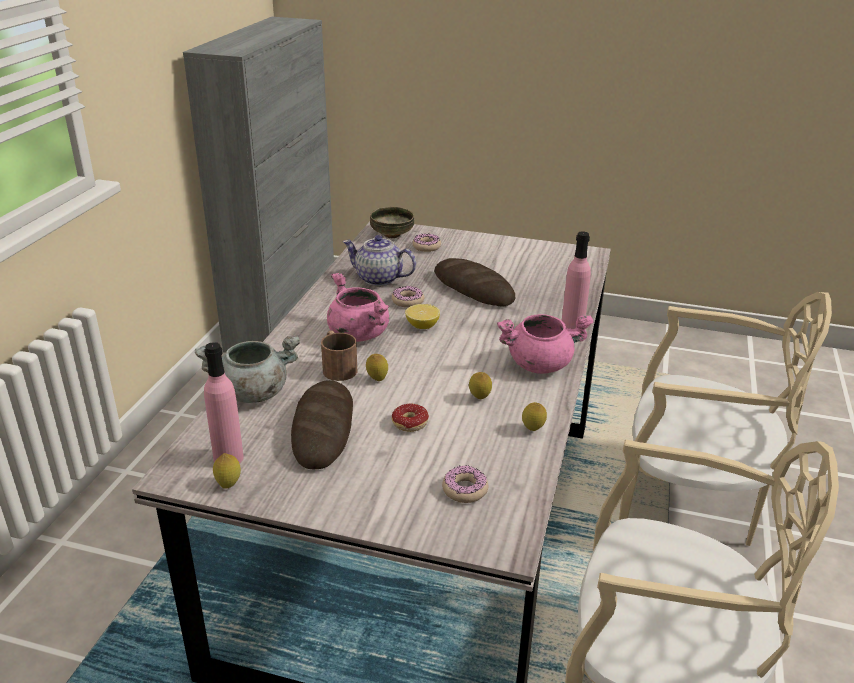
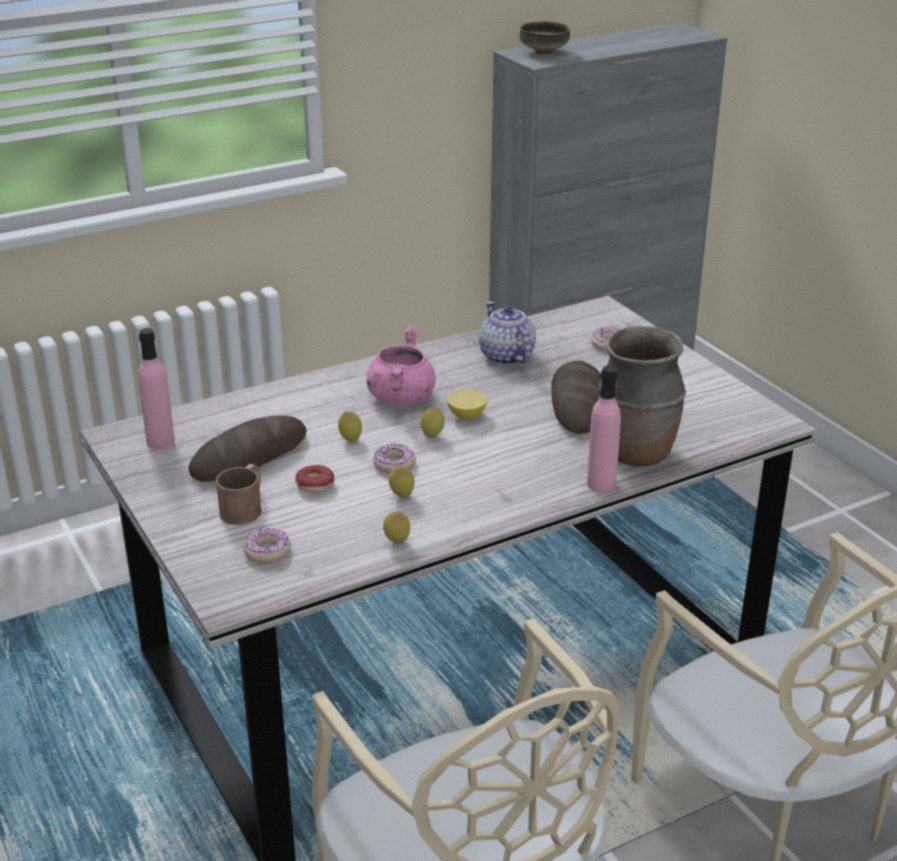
camera: 45 degrees right, 0 degrees up
(228, 485) = (133, 459): lemon -> lemon (432, 436)
(253, 393) = (248, 405): grey cooking pot -> none
(337, 366) = (339, 415): brown mug -> brown mug (245, 507)
(391, 235) = (595, 319): bowl -> bowl (543, 52)
(408, 301) = (494, 388): donut -> donut (394, 464)
(540, 364) = (507, 497): pink cooking pot -> none
(558, 303) = (636, 454): none -> brown vase

